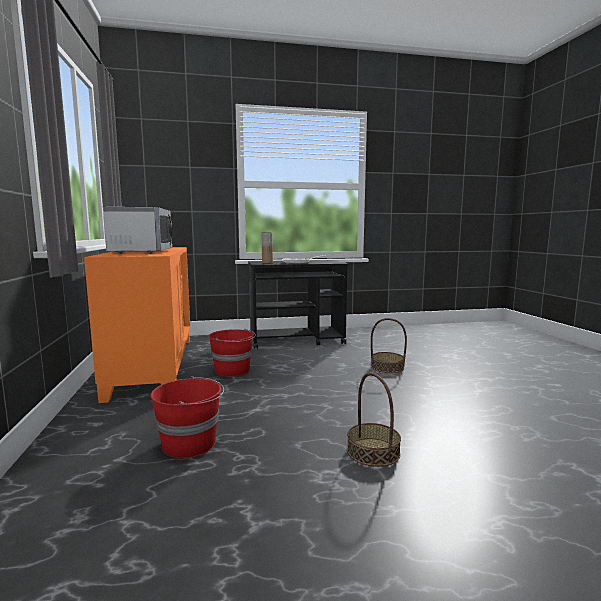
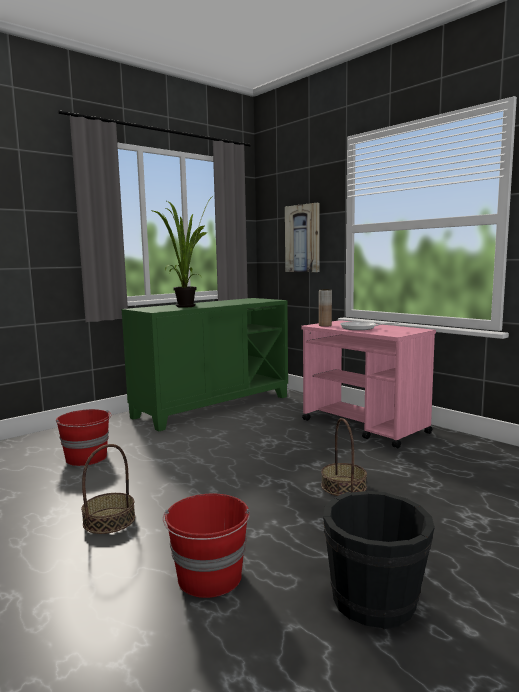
camera: 60 degrees right, 0 degrees up
(141, 252) = (185, 306): microwave -> potted plant
(153, 365) = (212, 406): orange cabinet -> green cabinet
(184, 188) = (303, 238): none -> picture
(233, 370) = (234, 430): red bucket -> red bucket (210, 578)
(297, 340) = (365, 426): black cart -> pink cart
(529, 394) = (375, 601): none -> black bucket

